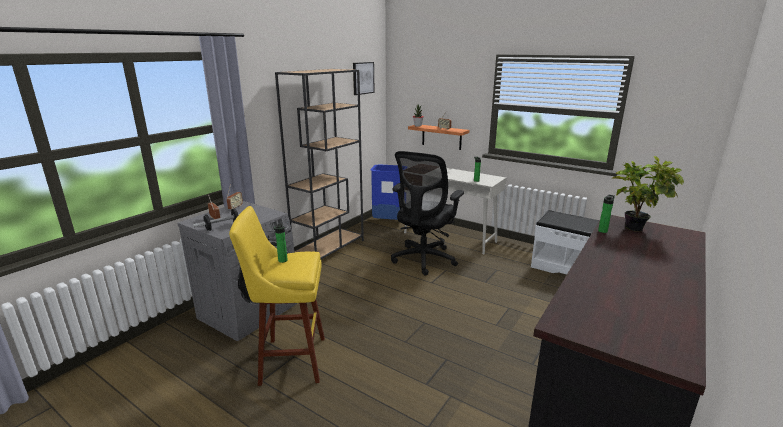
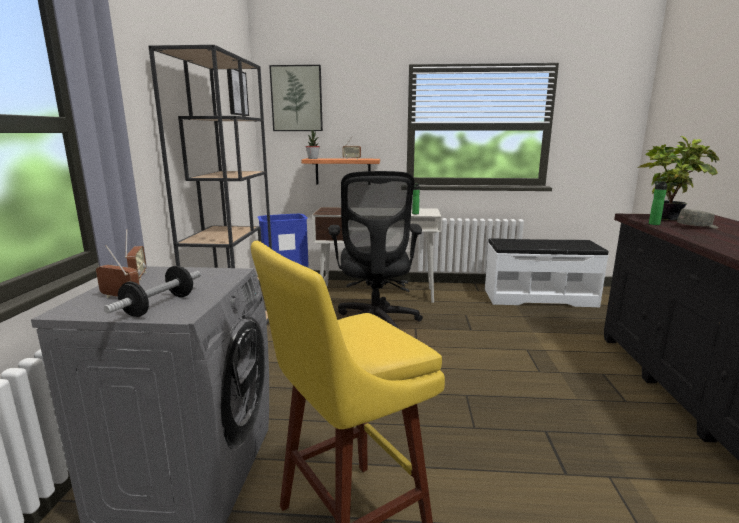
camera: 30 degrees left, 5 degrees down
(282, 261) = (346, 336): bottle -> none
(413, 78) = (297, 98): none -> picture
(634, 242) = (697, 227): none -> grey cap

